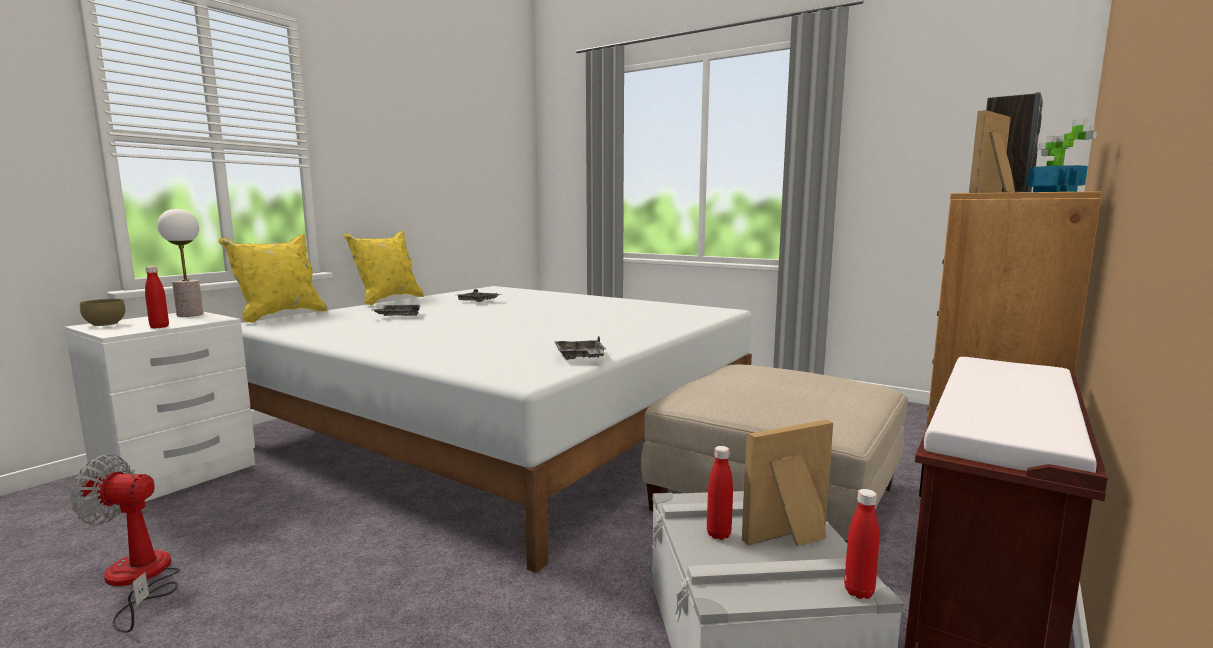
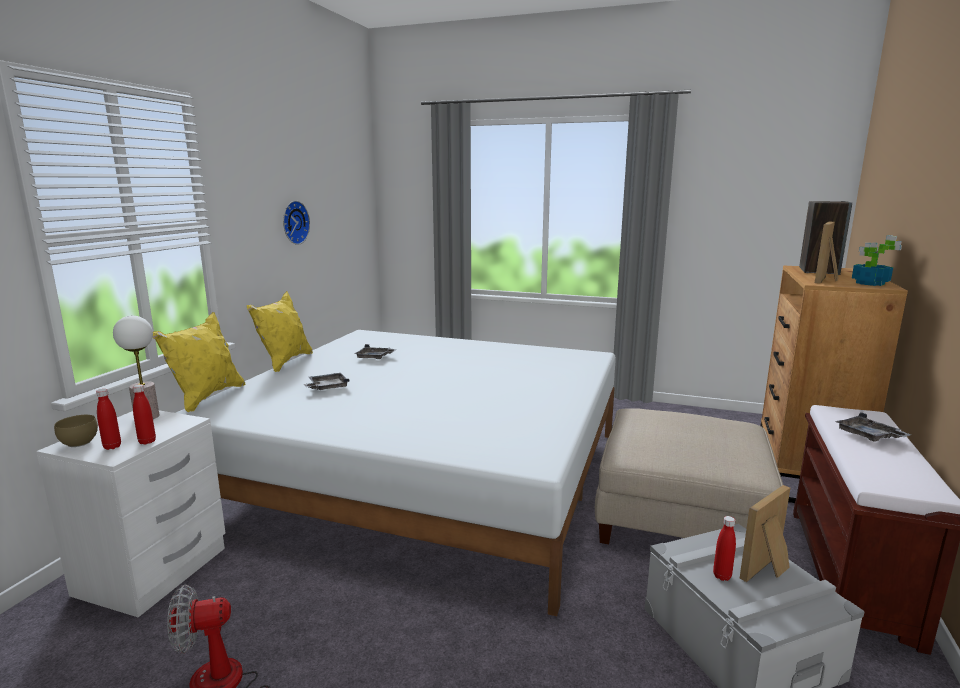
camera: 15 degrees left, 5 degrees up
(422, 165) = (293, 222): none -> wall clock
(580, 358) = (551, 433): grey tray -> grey tray (868, 436)
(859, 592) = (836, 608): red bottle -> red bottle (112, 446)

